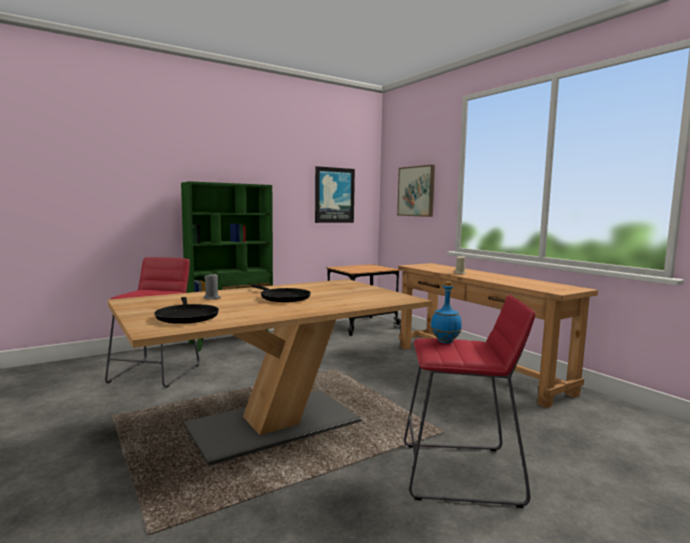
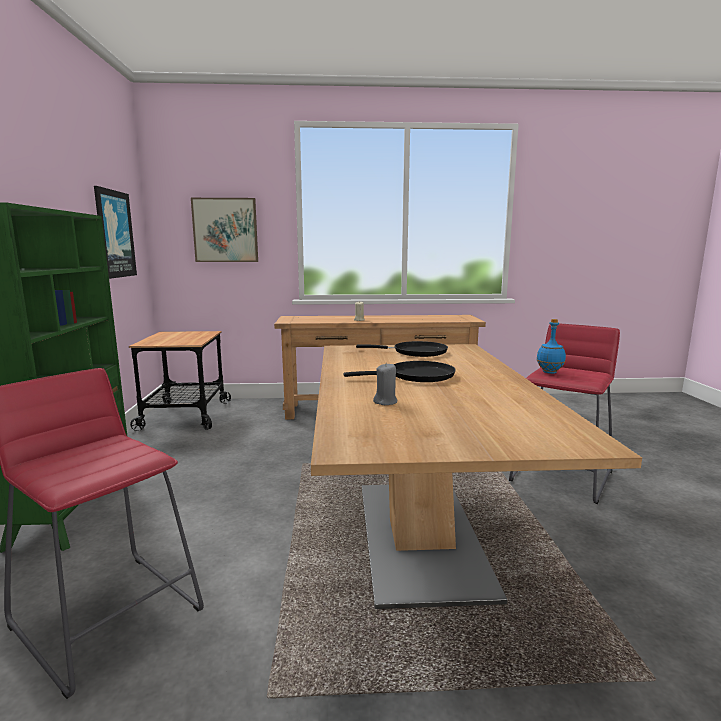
camera: 60 degrees left, 5 degrees up
(186, 316) = (506, 422): black frying pan -> black frying pan (416, 352)

